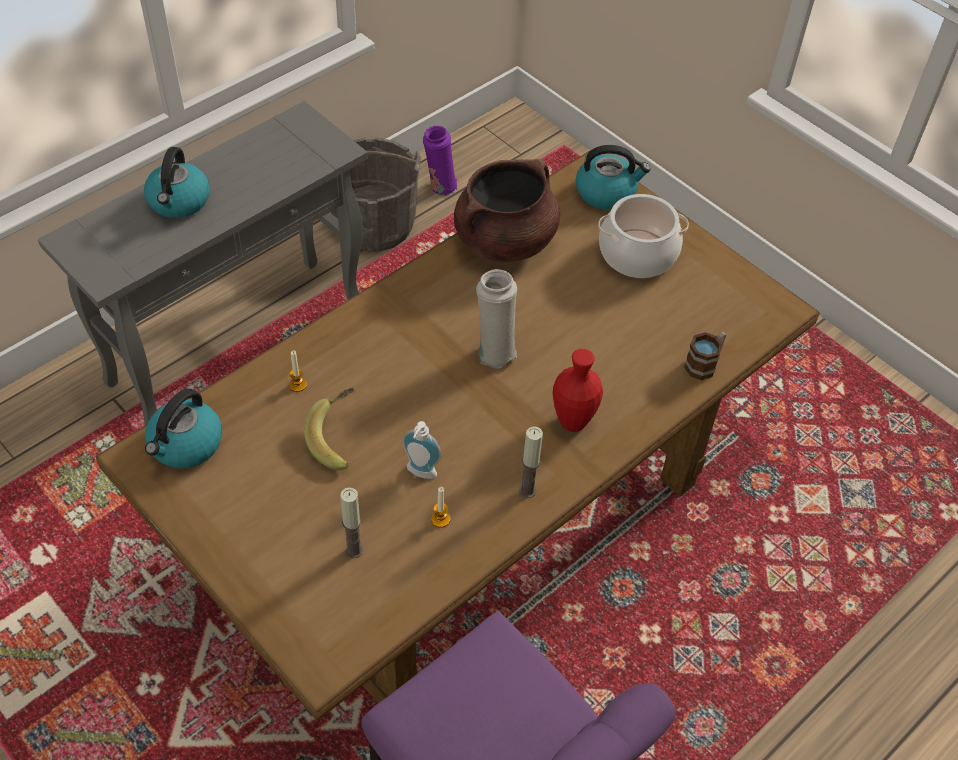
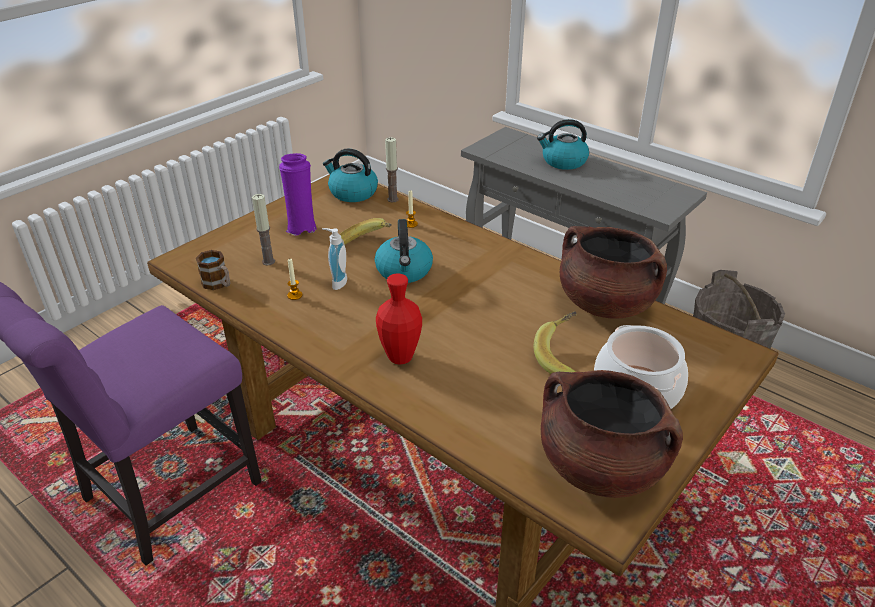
camera: 85 degrees right, 15 degrees down
(440, 186) = (801, 393): purple vase -> purple vase (301, 227)
(494, 351) = (470, 308): white vase -> none
(527, 490) = (323, 336): candle -> candle (393, 199)
(587, 293) = (563, 358): none -> banana
(606, 192) = (716, 364): kettle -> kettle (404, 271)
(704, 363) = (497, 448): mug -> mug (218, 284)
(727, 301) = (600, 467): none -> brown cooking pot

